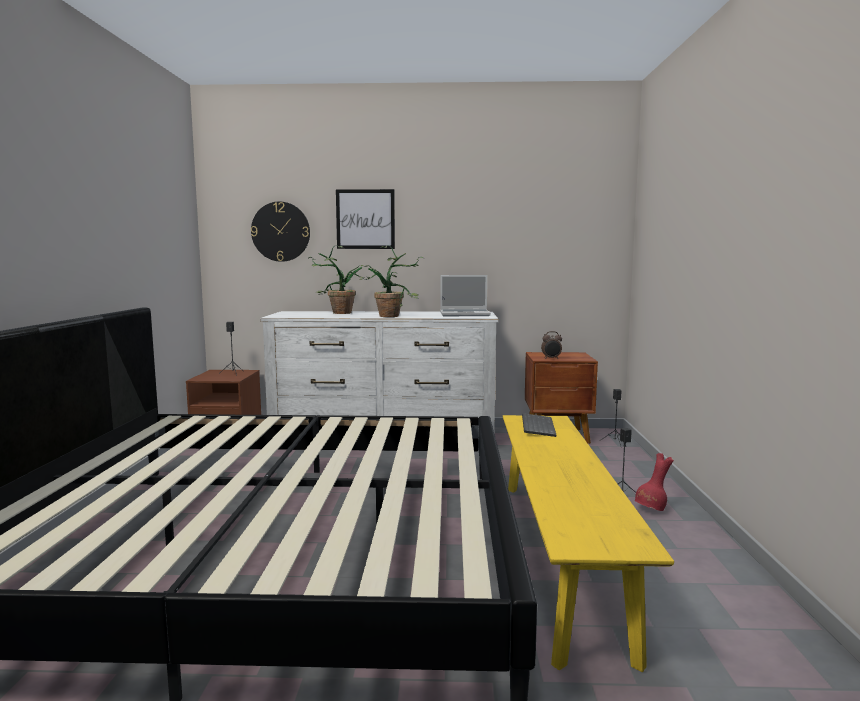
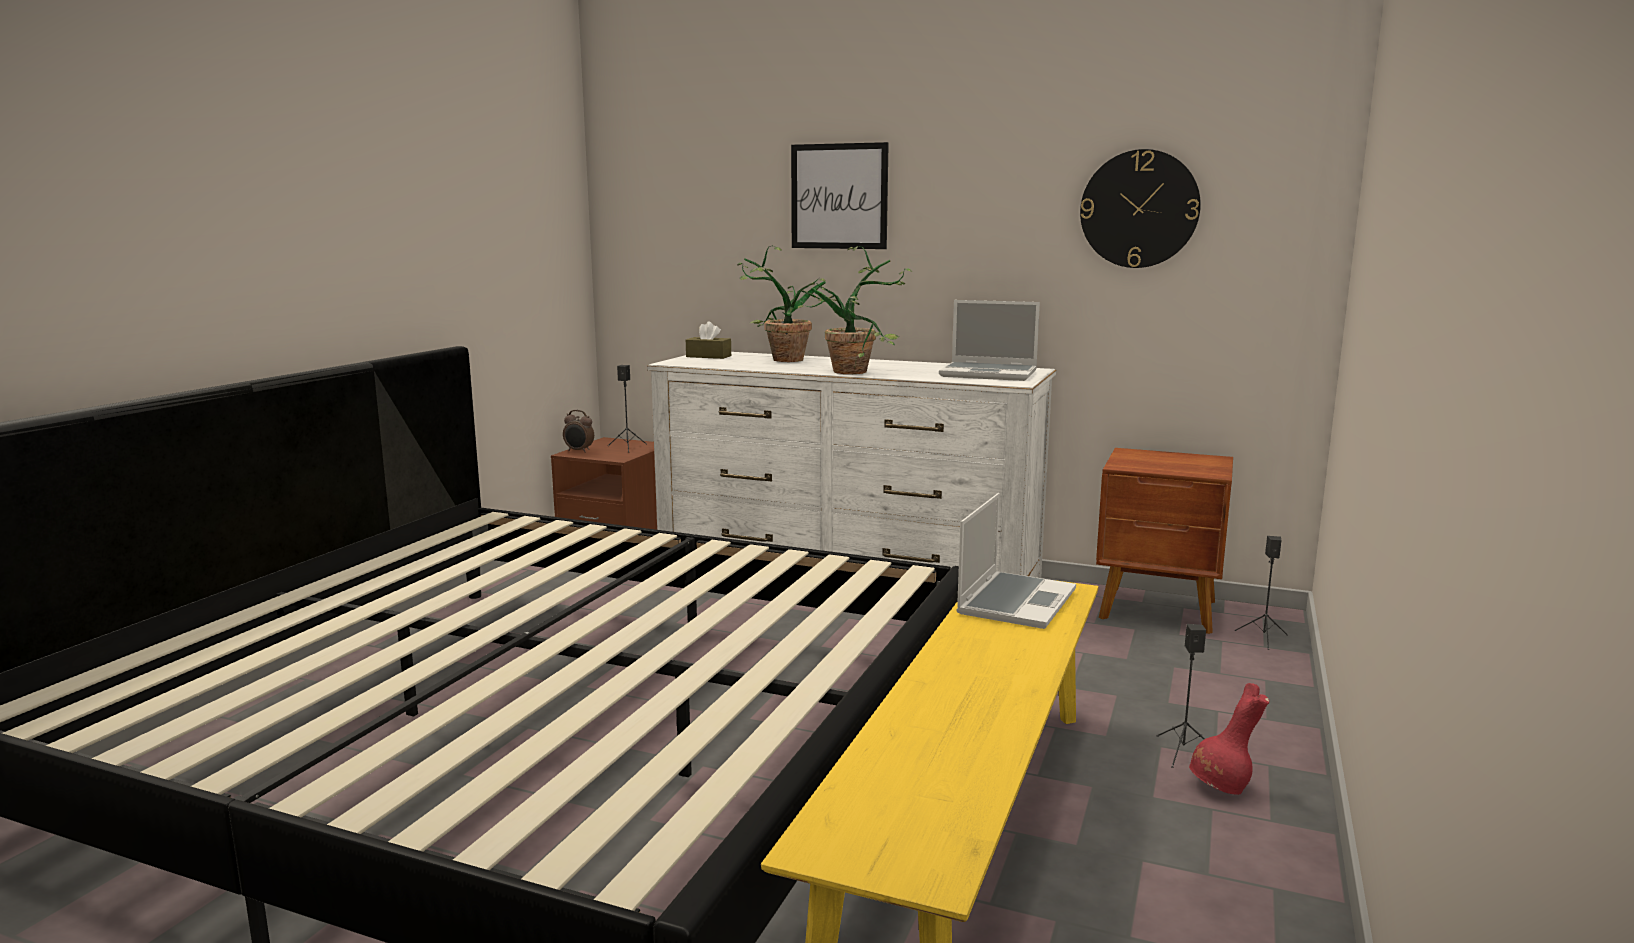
camera: 20 degrees right, 5 degrees up
(280, 231) = (706, 218): wall clock -> wall clock (1139, 209)
(291, 313) = (708, 356): none -> brown tissue box
(536, 426) = (1015, 602): keyboard -> laptop
(551, 358) = (1144, 466): alarm clock -> alarm clock (579, 451)

